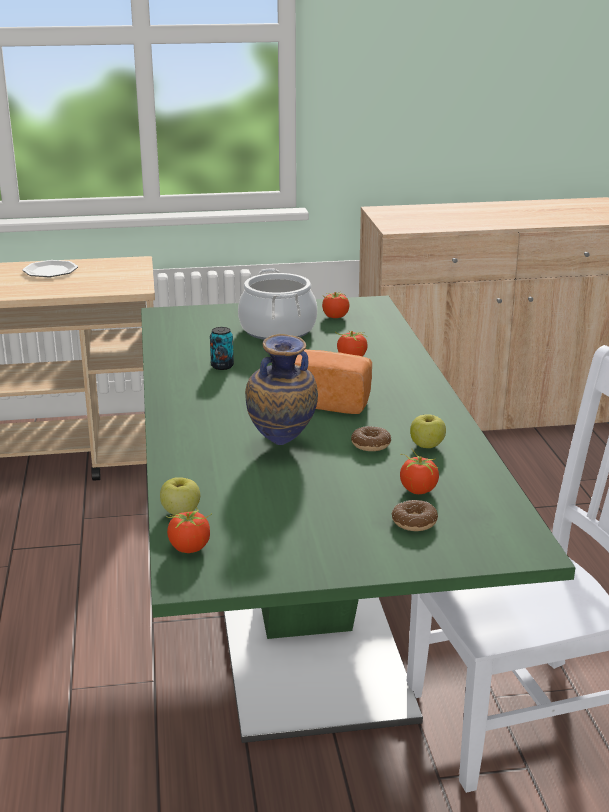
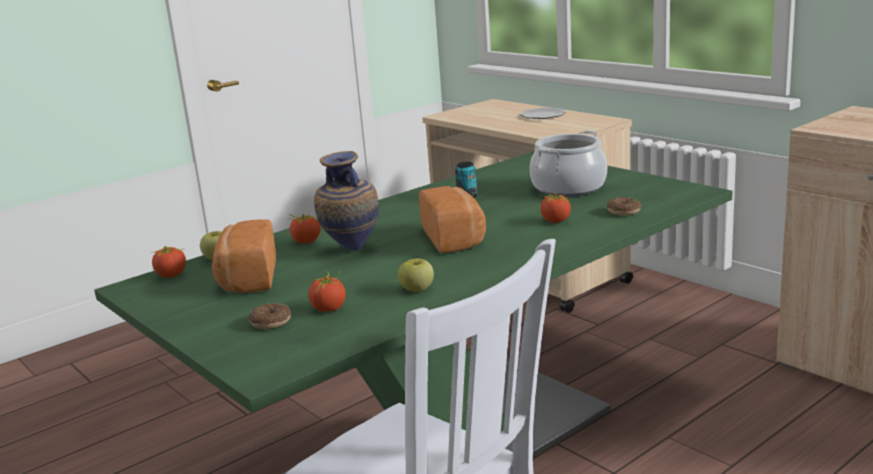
camera: 60 degrees right, 5 degrees down
(273, 509) = (247, 278): none -> bread
(335, 317) = (636, 192): tomato -> tomato (306, 242)
(371, 445) = (392, 273): donut -> donut (623, 212)

